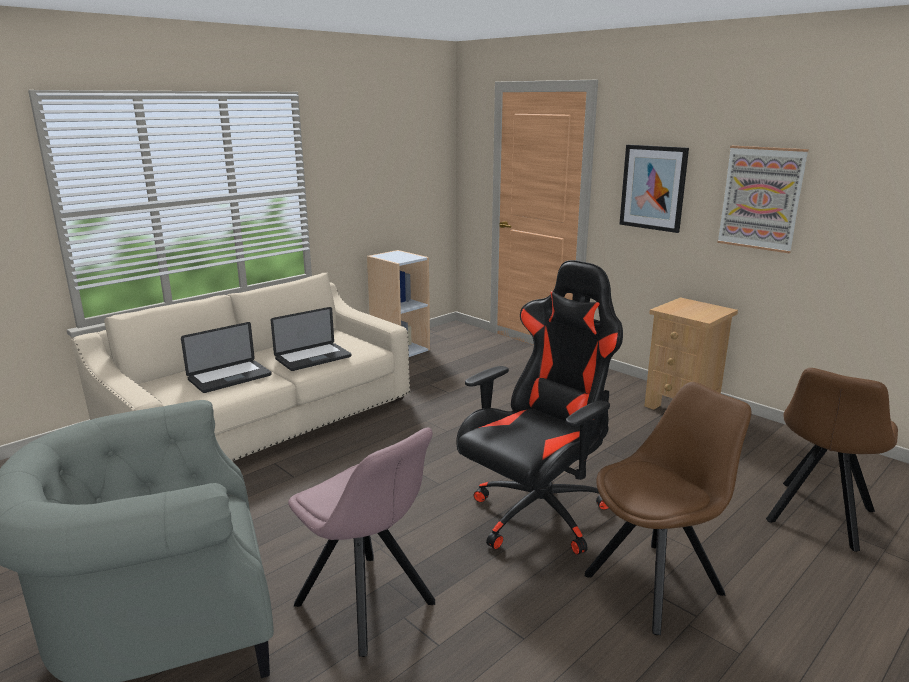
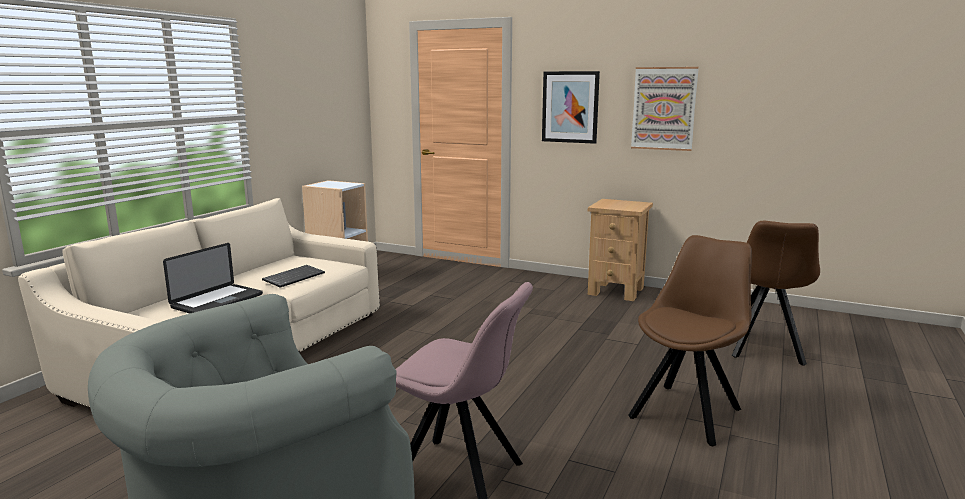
camera: 20 degrees left, 5 degrees down
(313, 358) = (294, 277): laptop -> keyboard
(533, 519) = (558, 387): black office chair -> none

